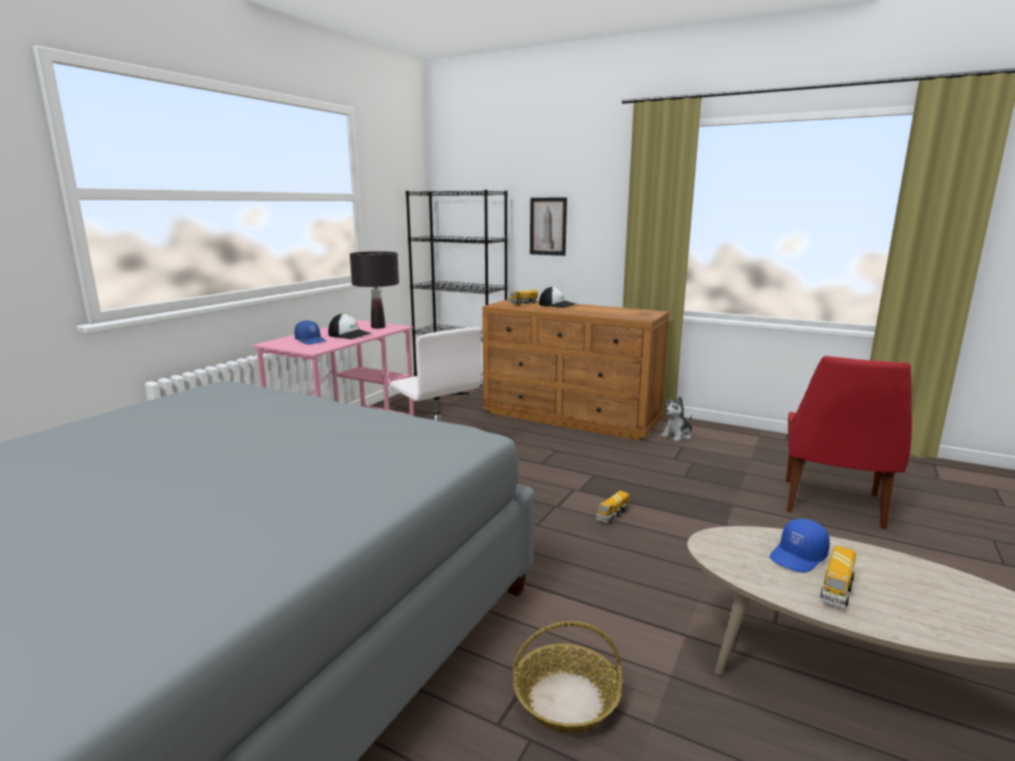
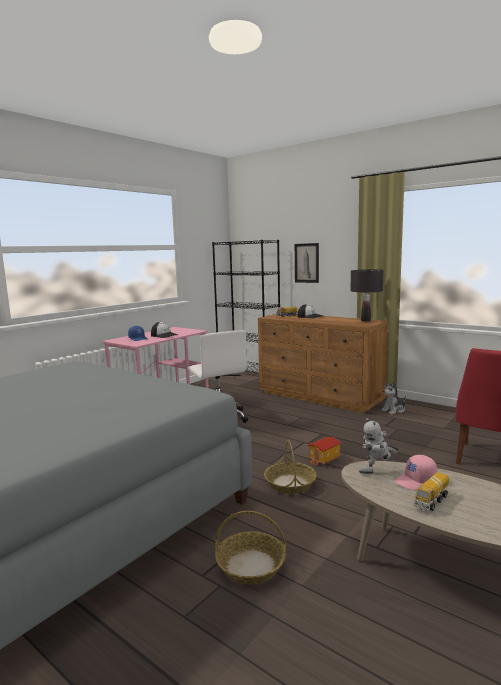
camera: 10 degrees right, 5 degrees down
(378, 327) = (185, 331): black table lamp -> black table lamp (366, 320)
(577, 557) = (290, 484): none -> basket
(612, 515) = (324, 460): toy truck -> toy house
(739, 545) = (377, 472): none -> toy robot
(799, 557) = (416, 481): blue cap -> pink cap

